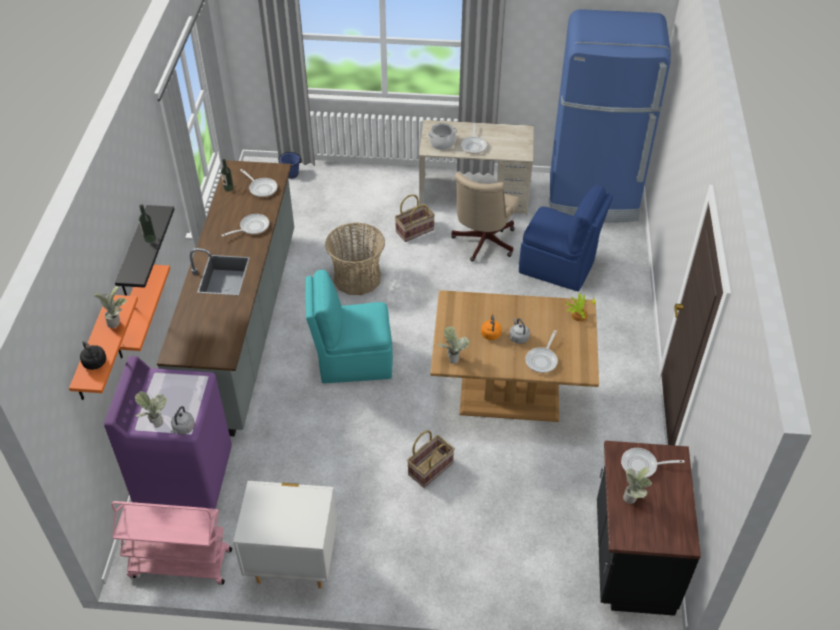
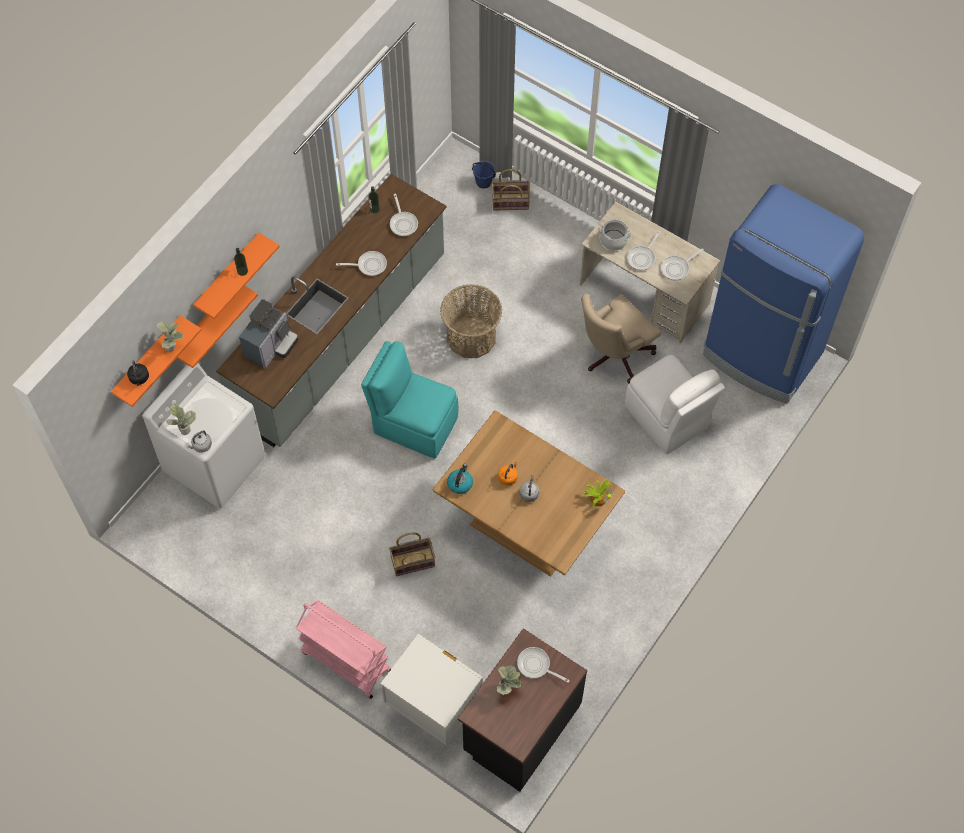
camera: 30 degrees right, 15 degrees up
(134, 254) = (228, 275): black shelf -> orange shelf
(179, 564) = (172, 539): pink cart -> pink cart (345, 661)
(184, 476) = (215, 464): purple washing machine -> white washing machine
(200, 321) = (271, 346): none -> coffee machine
(293, 563) = (255, 585): white nightstand -> white nightstand (433, 708)
(414, 230) = (559, 308): basket -> basket (510, 201)
(452, 357) = (460, 483): potted plant -> kettle
(542, 360) = (533, 526): frying pan -> frying pan (677, 268)
(558, 268) = (667, 419): blue chair -> white chair

